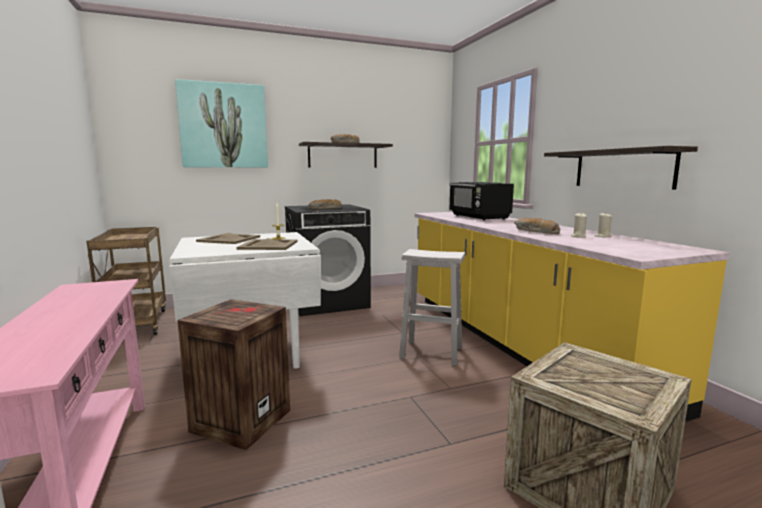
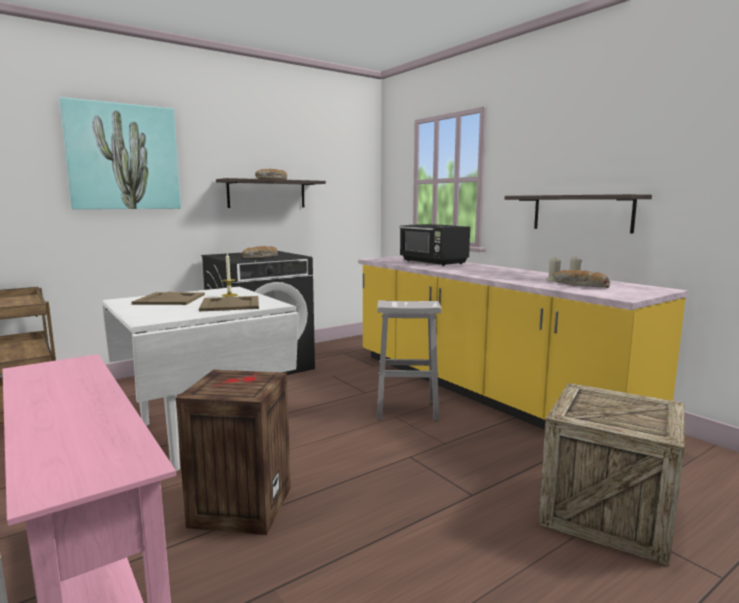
camera: 15 degrees left, 0 degrees up
(535, 232) = (509, 277): bread -> bread (579, 285)

